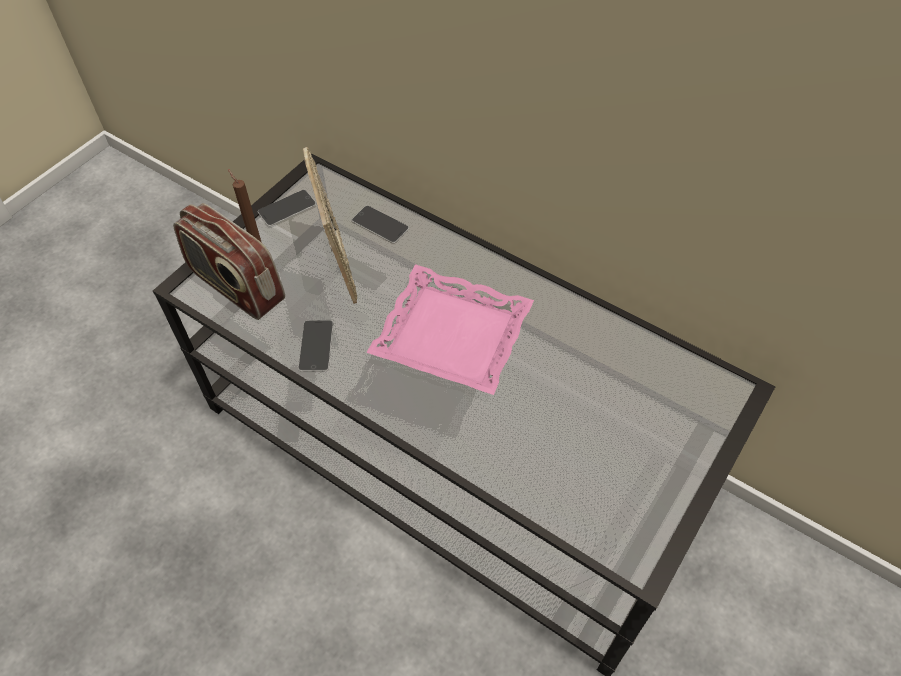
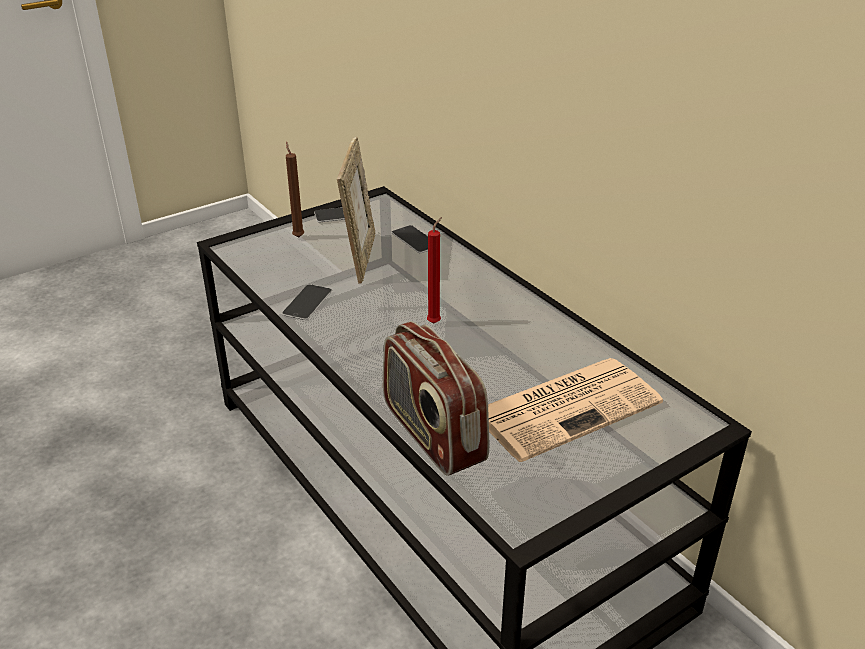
camera: 20 degrees right, 20 degrees down
(236, 286) = (265, 252): radio -> radio (432, 434)
(452, 335) = (435, 322): pink tray -> red candle
(617, 407) = (567, 407): none -> newspaper

